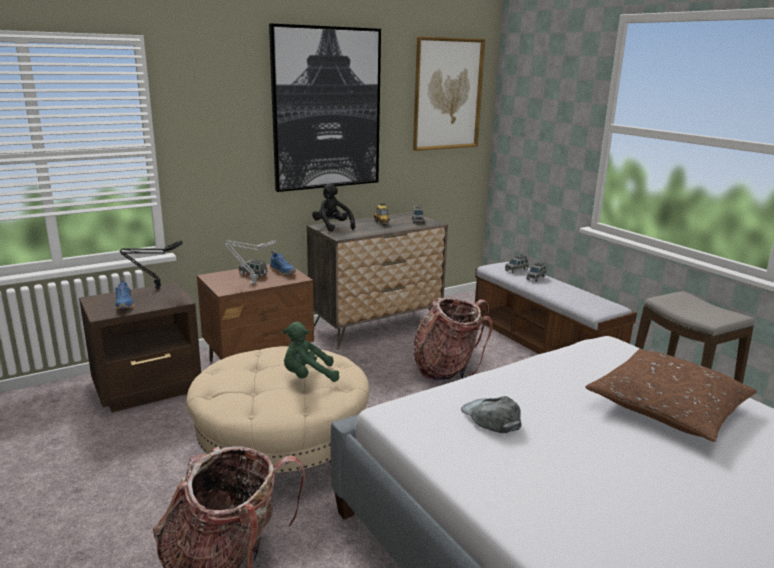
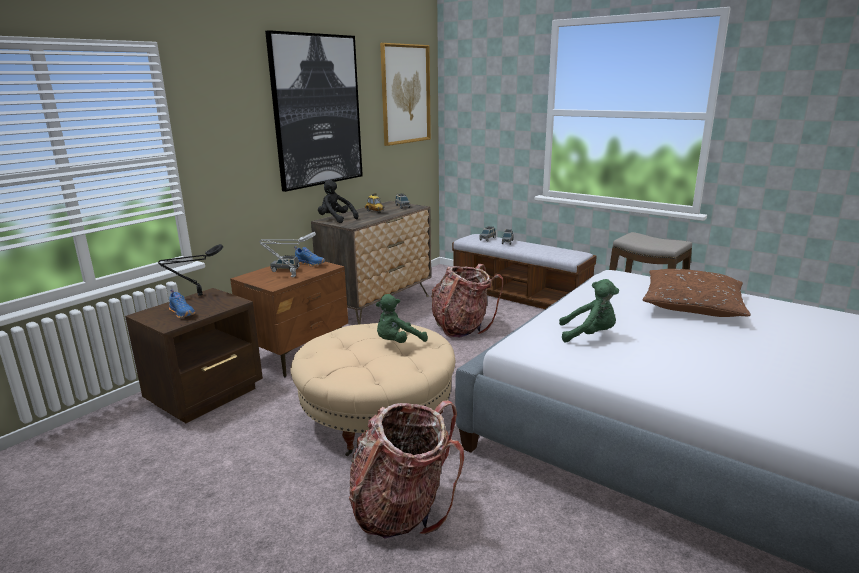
camera: 20 degrees left, 0 degrees up
(491, 418) = (589, 335): grey cap -> green plush toy

